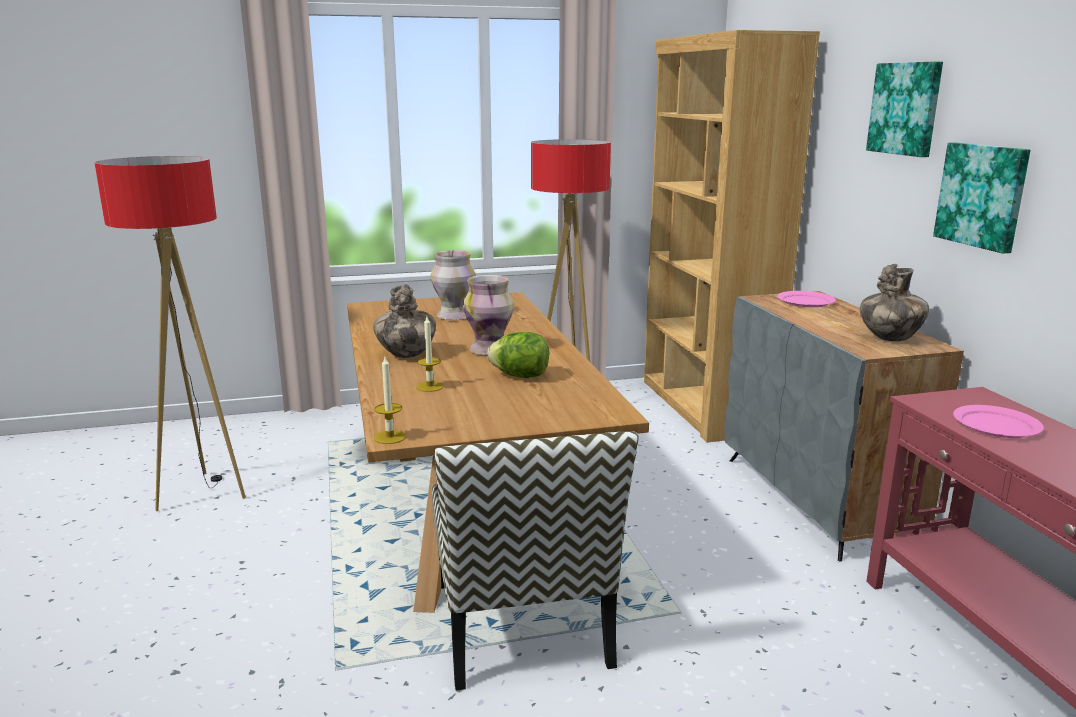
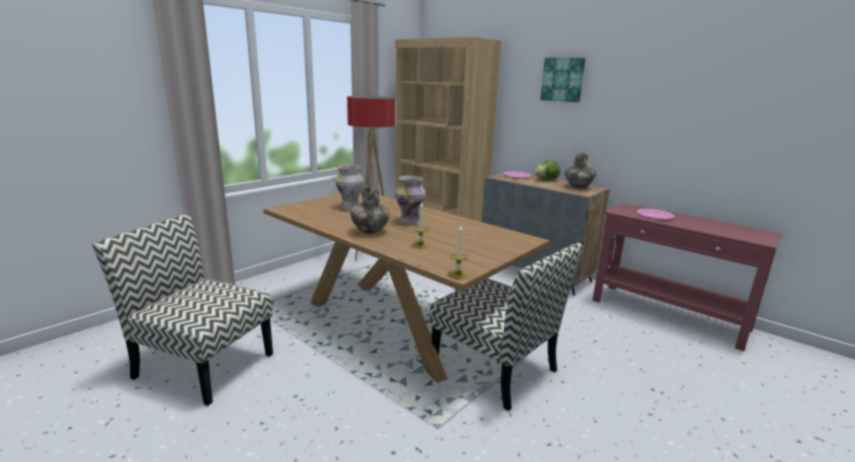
camera: 35 degrees left, 0 degrees up
(203, 493) = (202, 365): floor lamp -> chair
(520, 376) = (452, 231): lettuce -> lettuce (546, 180)
(982, 195) = (614, 118): picture -> none

